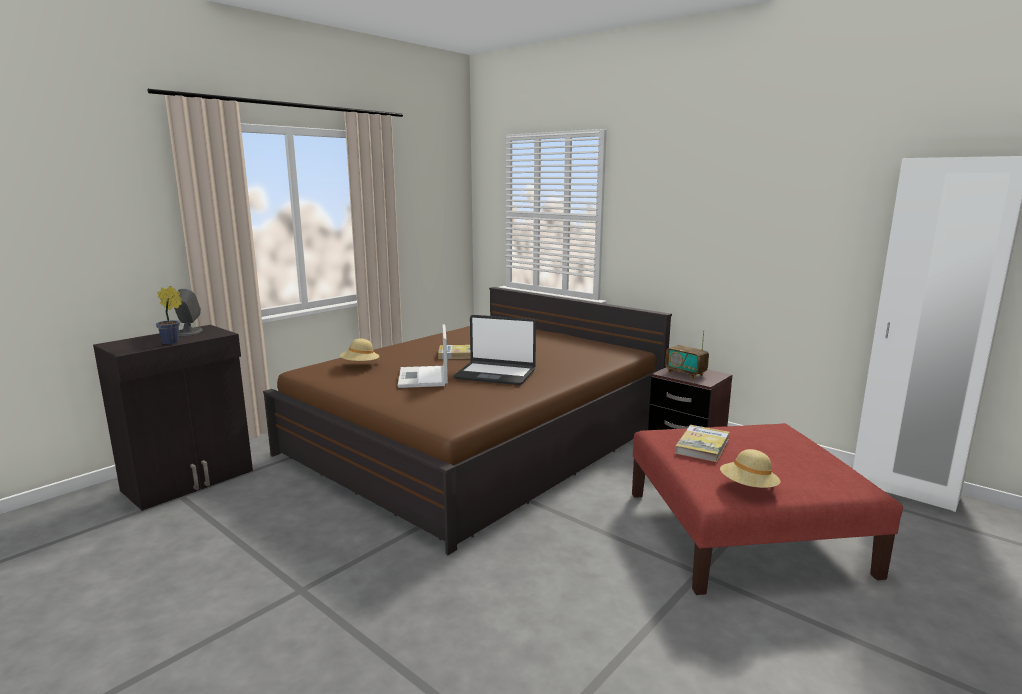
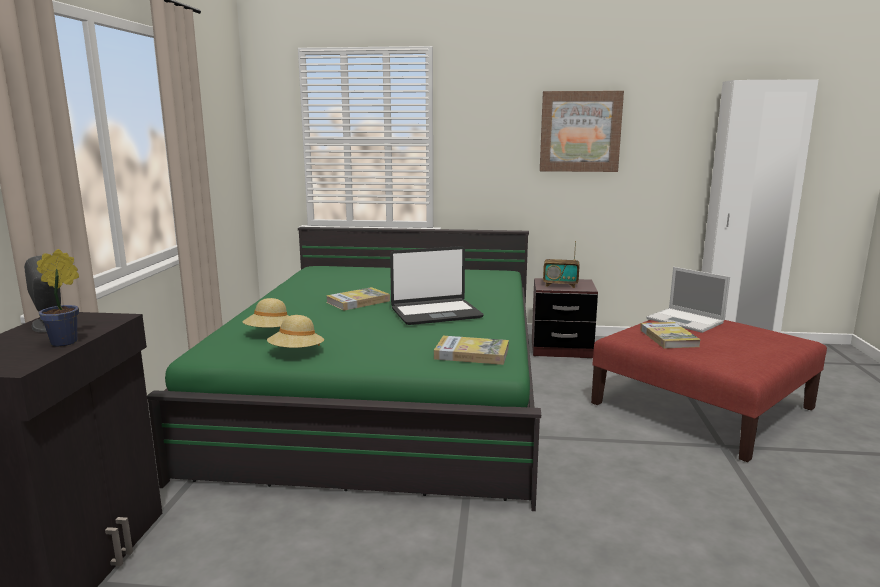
camera: 35 degrees left, 0 degrees up
(423, 378) = (373, 331): laptop -> laptop (686, 321)
(450, 410) = (471, 354): none -> book
(480, 439) = (388, 395): brown bed -> green bed
(738, 214) = (580, 131): none -> picture
(748, 488) = (750, 359): beige hat -> beige hat (296, 353)

